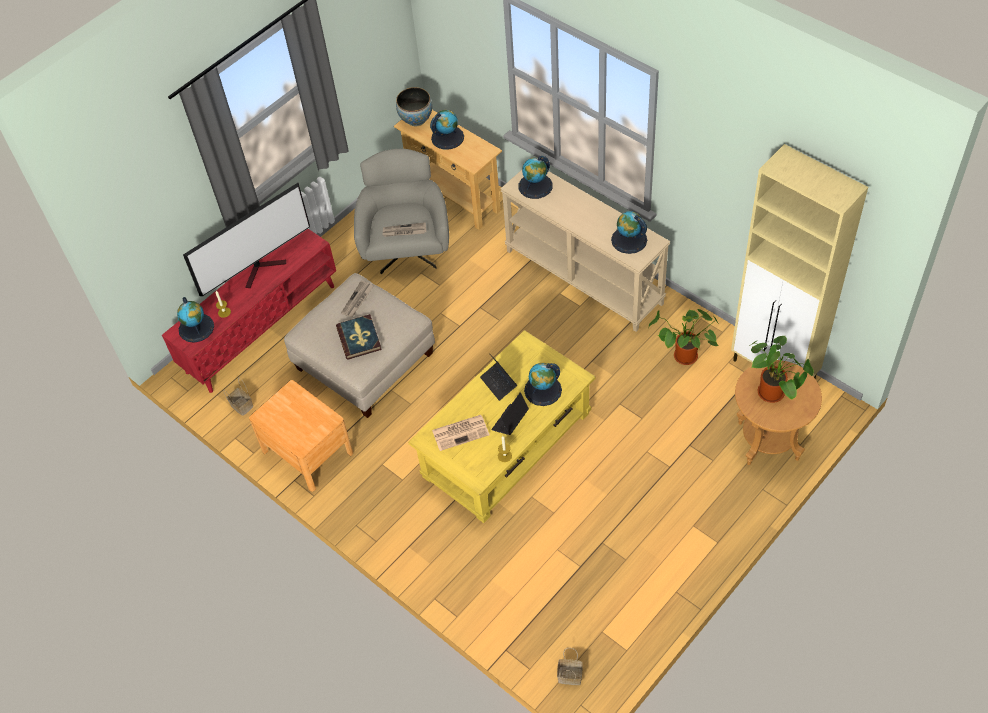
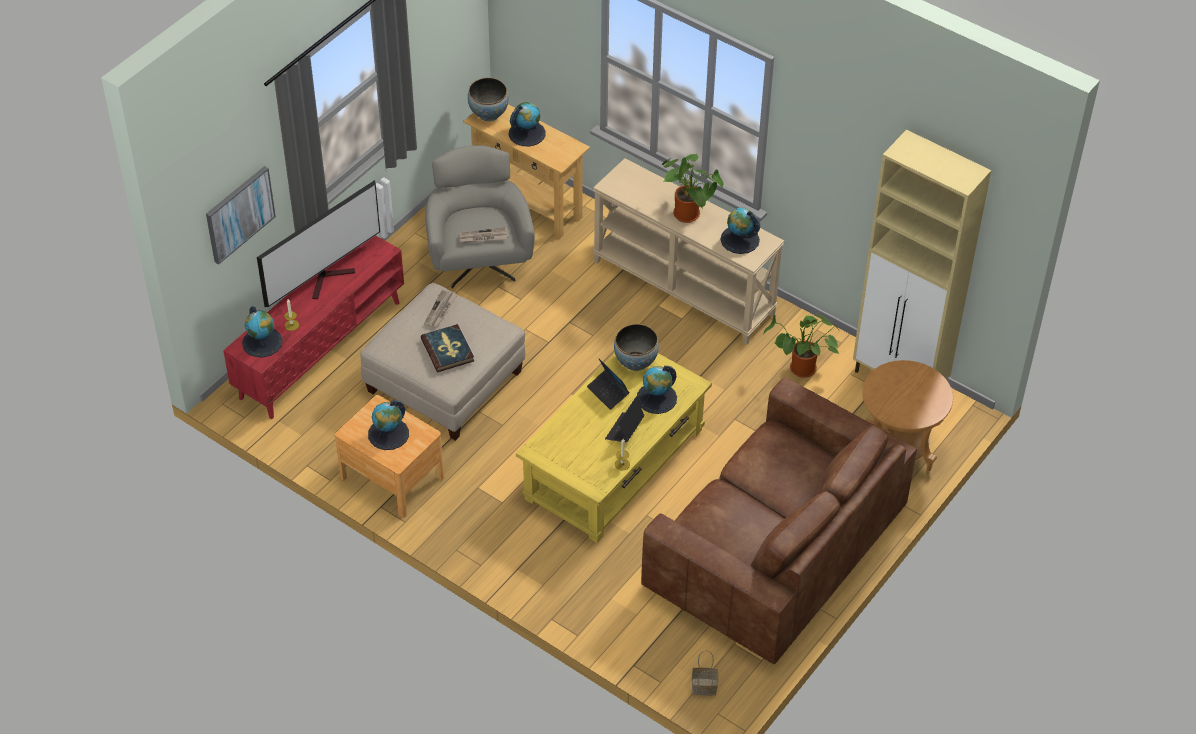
camera: 10 degrees left, 5 degrees down
(166, 215) = (239, 214): none -> picture
(241, 406) = (309, 432): basket -> none
(461, 432) = (572, 442): newspaper -> none
(527, 354) = (635, 362): none -> bowl
(535, 186) = (632, 184): globe -> globe (388, 434)
(648, 533) = (776, 547): none -> brown sofa
(774, 394) = (903, 394): potted plant -> potted plant (689, 215)

